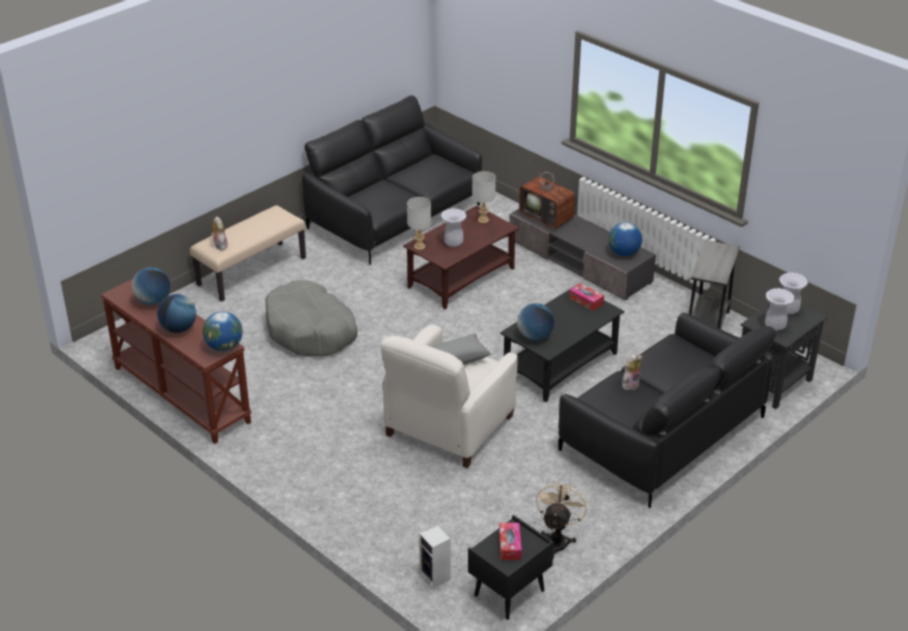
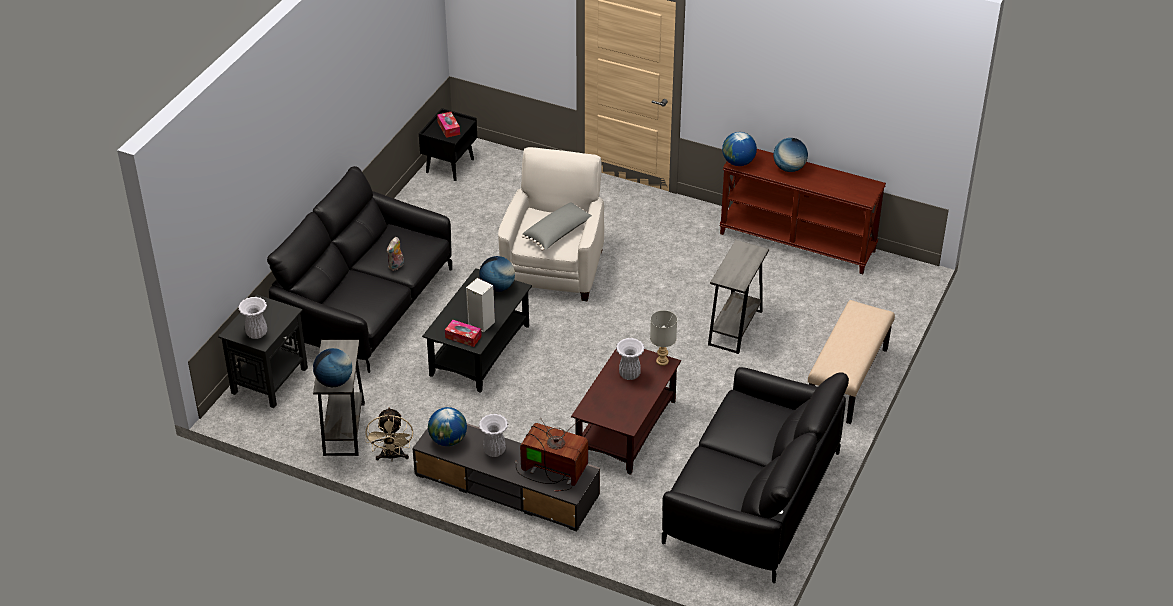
camera: 160 degrees right, 5 degrees up
(153, 301) = (834, 186): globe -> globe (334, 382)
(219, 246) = (862, 312): plush toy -> none
(311, 331) = (735, 328): grey dog bed -> grey side table
(436, 577) = (505, 164): speaker -> speaker (480, 323)
(483, 220) = (615, 415): grey table lamp -> none
(558, 539) = (428, 205): beige fan -> beige fan (392, 457)
(774, 326) = (269, 312): white vase -> white vase (495, 451)

